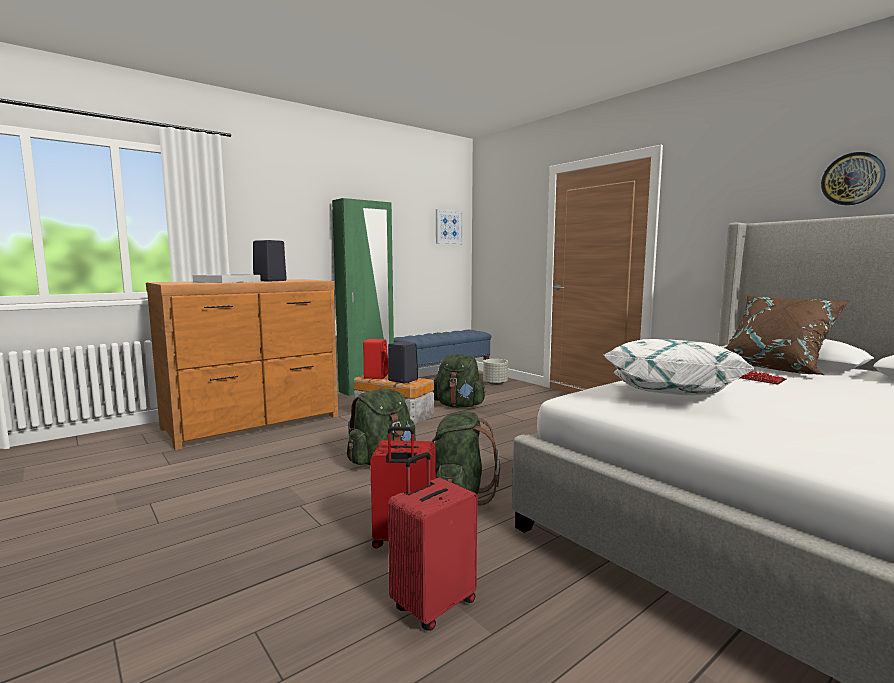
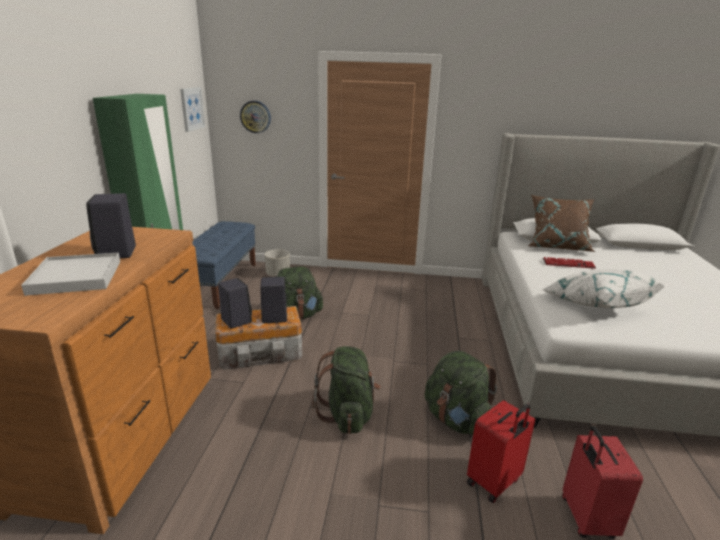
camera: 45 degrees left, 15 degrees up
(376, 376) = (235, 320): red speaker -> black speaker
(852, 179) = (575, 109): wall clock -> wall clock (255, 117)

